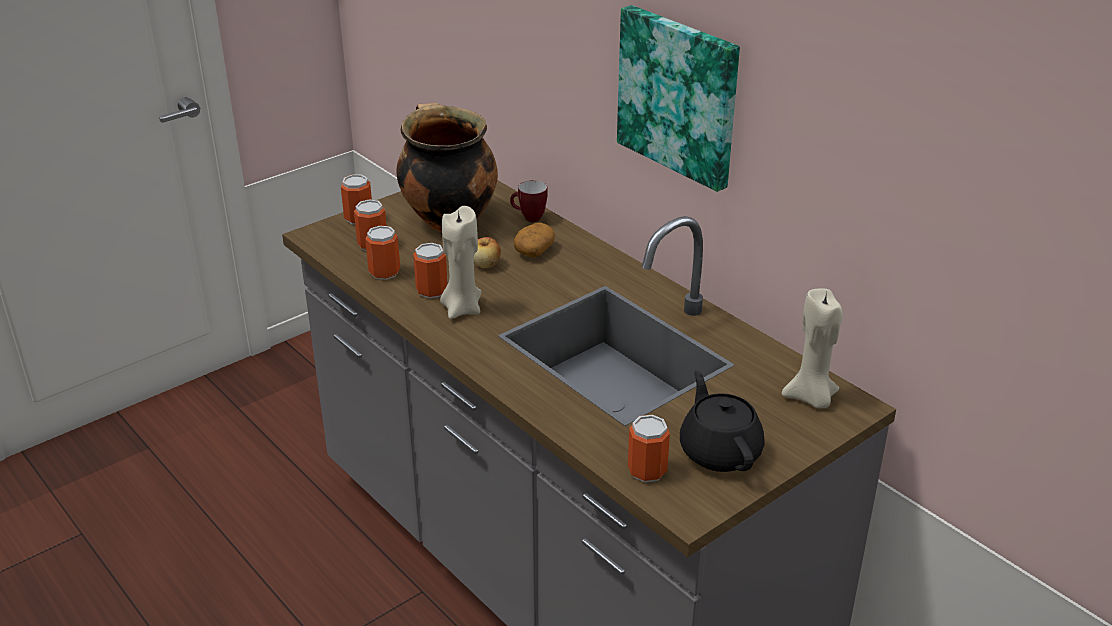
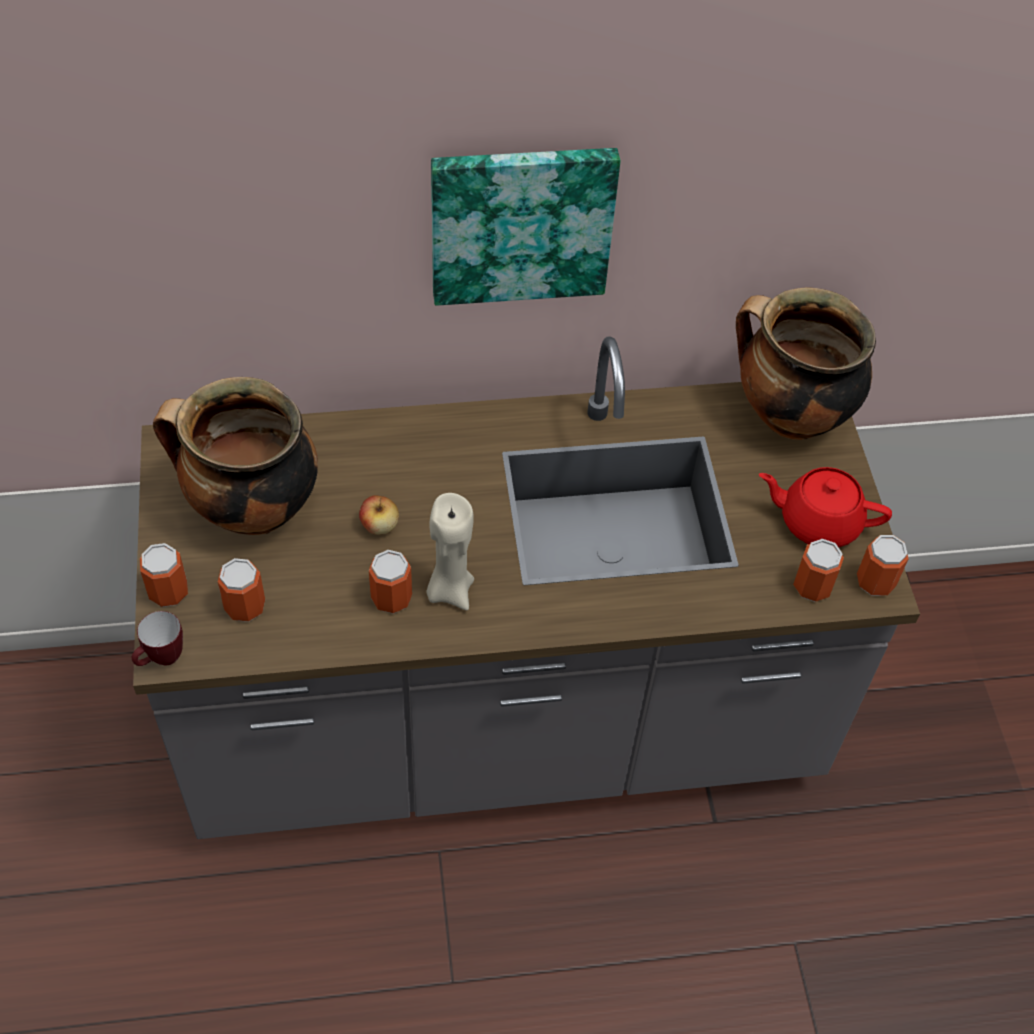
camera: 60 degrees left, 20 degrees up
(384, 272) = (316, 623): can -> can (875, 582)
(528, 218) = (315, 440): mug -> mug (162, 660)
(534, 250) = (386, 471): potato -> none
(719, 451) = (817, 521): black teapot -> red teapot
(811, 398) = (788, 417): beige candle -> cooking pot

